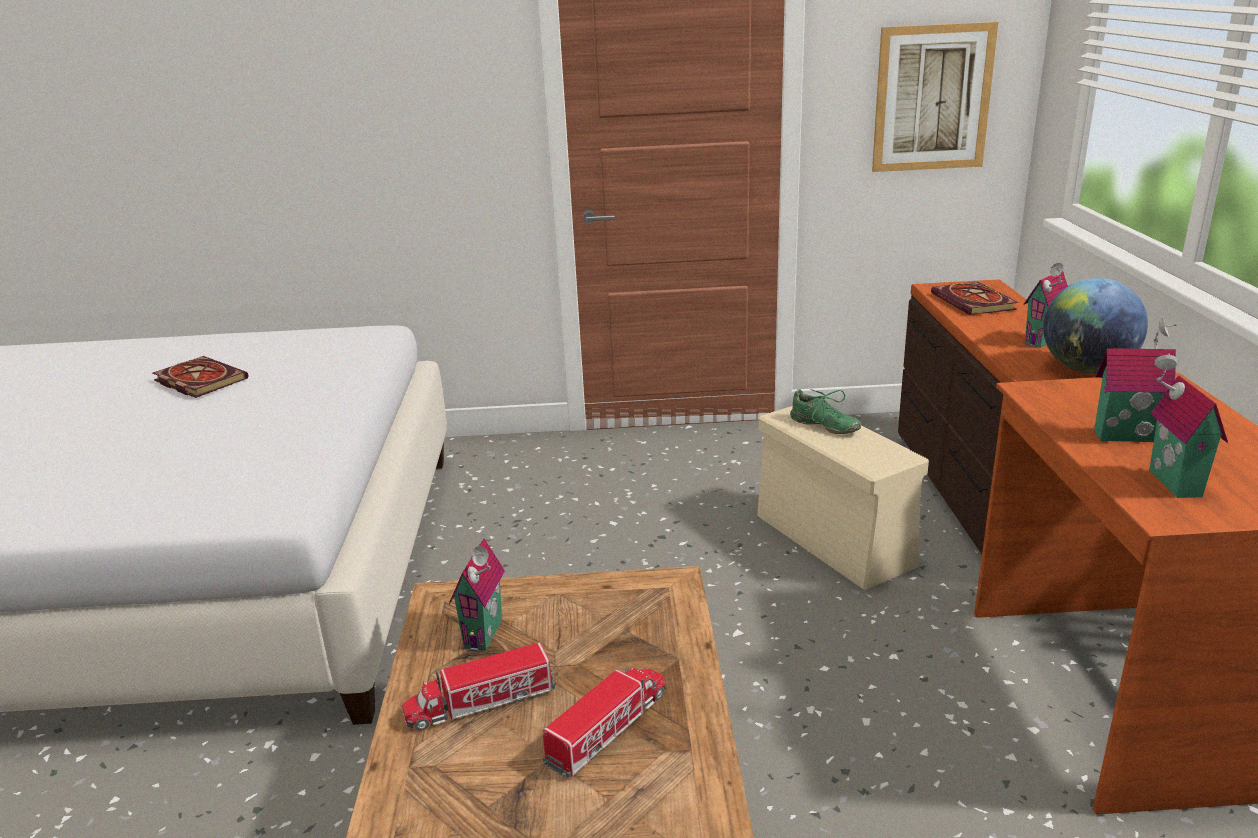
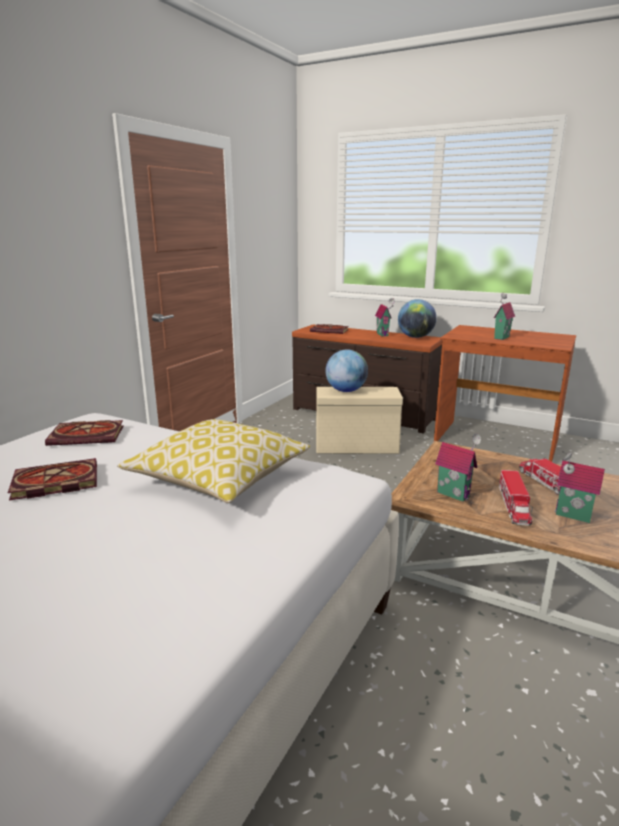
camera: 60 degrees left, 5 degrees down
(240, 438) = (219, 478): none -> pillow
(321, 348) = (89, 435): none -> book
(824, 426) = (346, 391): green shoe -> globe
(932, 98) = (272, 242): picture -> none
(1170, 483) = (539, 342): toy house -> toy house (572, 516)

